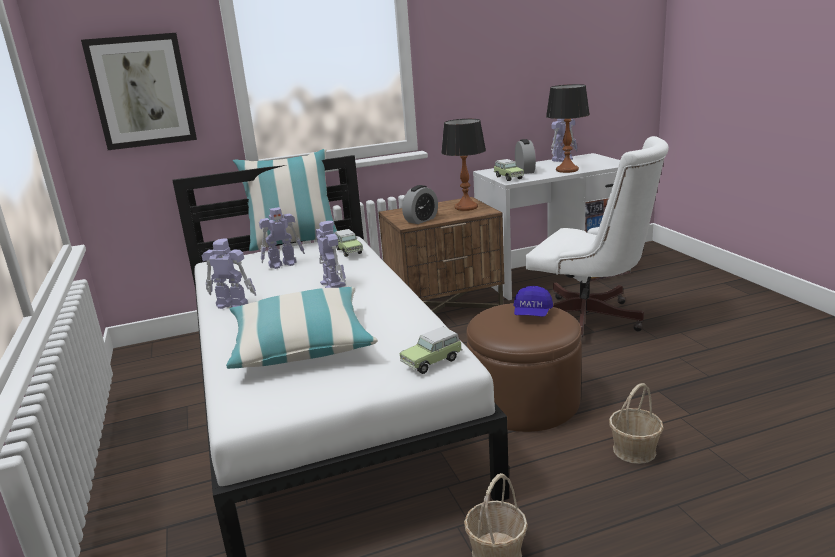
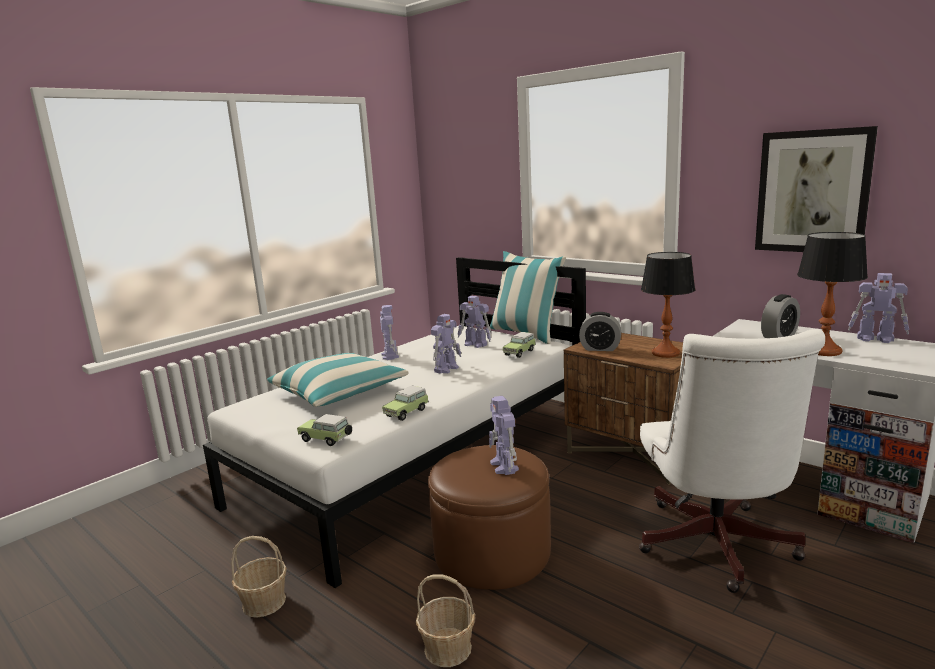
camera: 60 degrees right, 5 degrees down
(141, 91) = (466, 187): picture -> picture (812, 192)
(508, 177) = (735, 336): toy car -> toy car (407, 412)
(532, 314) = (504, 467): blue cap -> toy robot

